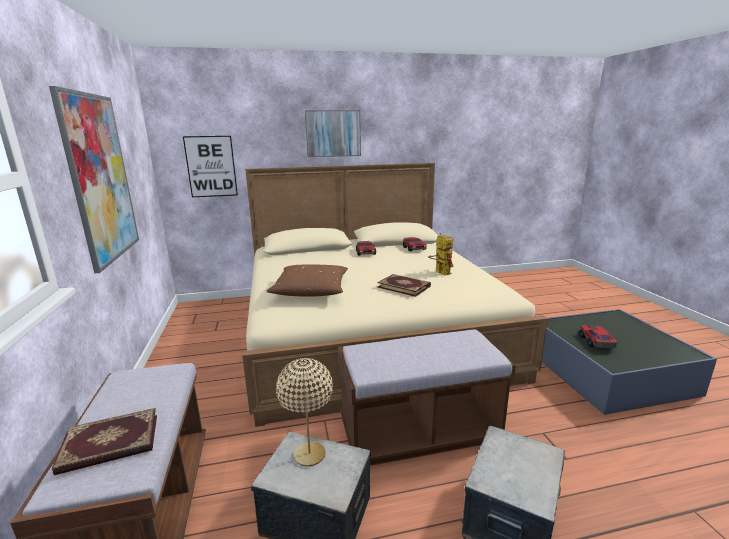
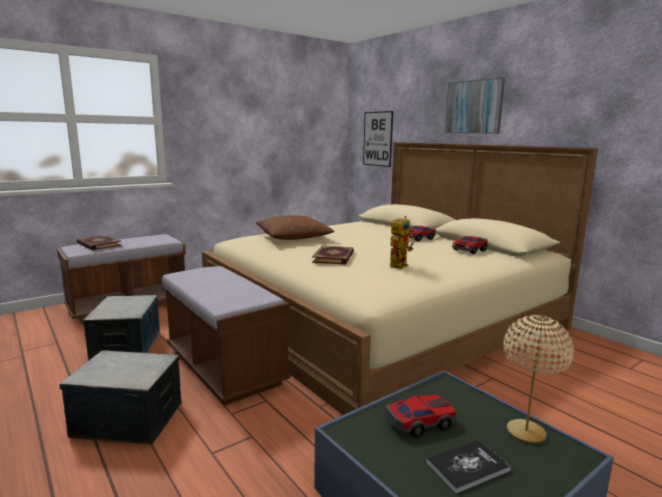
camera: 65 degrees right, 5 degrees down
(100, 178) = (246, 133): picture -> none
(309, 454) = (133, 303): beige table lamp -> beige table lamp (525, 432)
(637, 341) = (467, 466): none -> book

